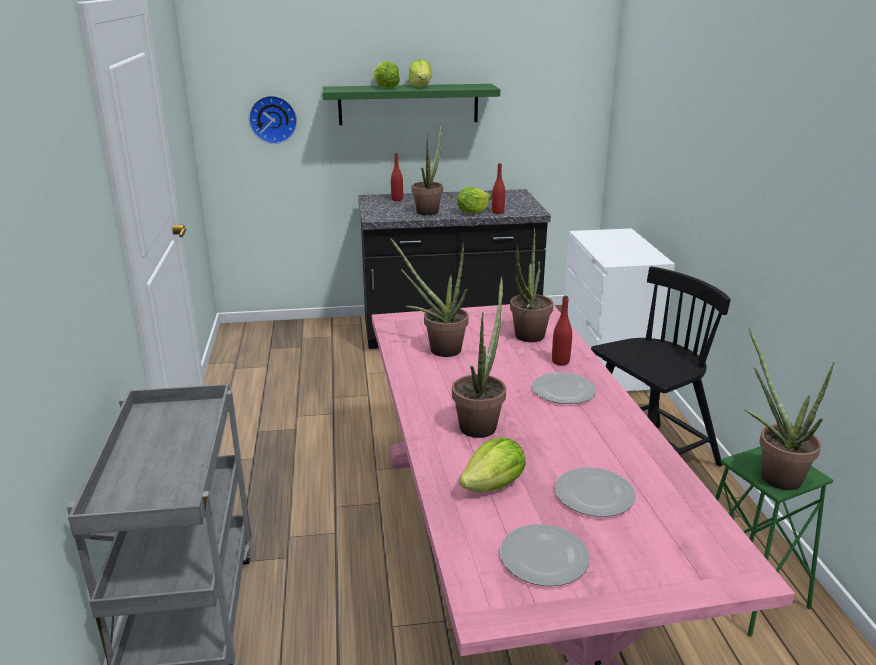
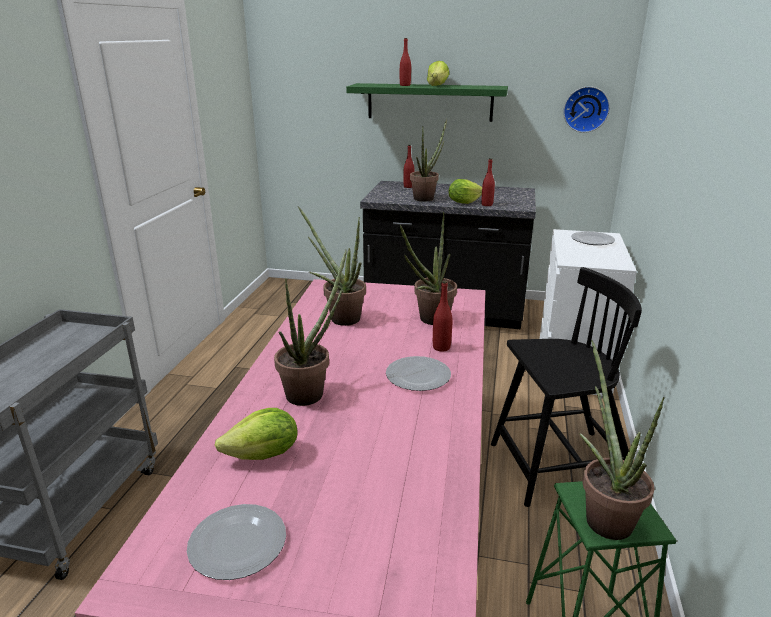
camera: 20 degrees right, 0 degrees up
(273, 119) = (315, 110): wall clock -> wall clock (586, 109)
(385, 88) = (405, 85): lettuce -> red bottle
(595, 495) = (350, 490): plate -> plate (593, 240)

